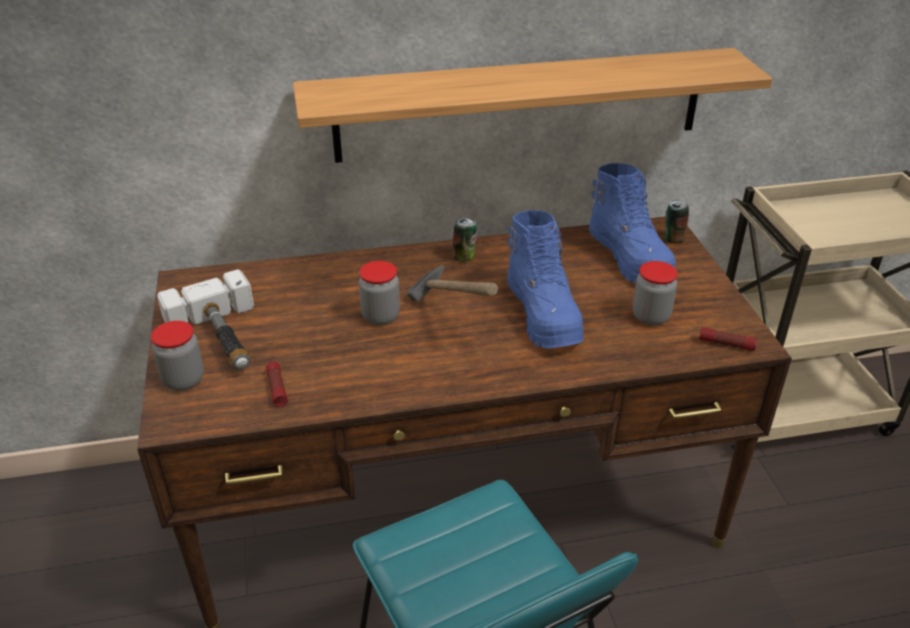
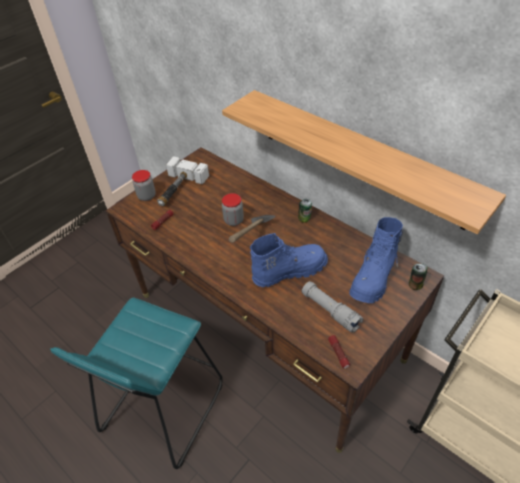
camera: 55 degrees right, 10 degrees up
(544, 315) = (289, 271): blue boot -> blue boot turned 150 degrees counterclockwise
(650, 316) = (330, 311): jar -> grey flashlight

